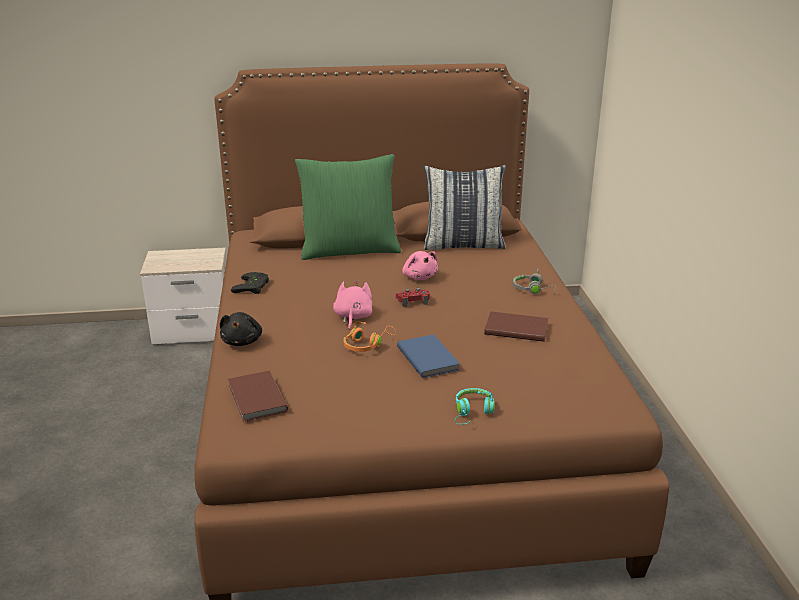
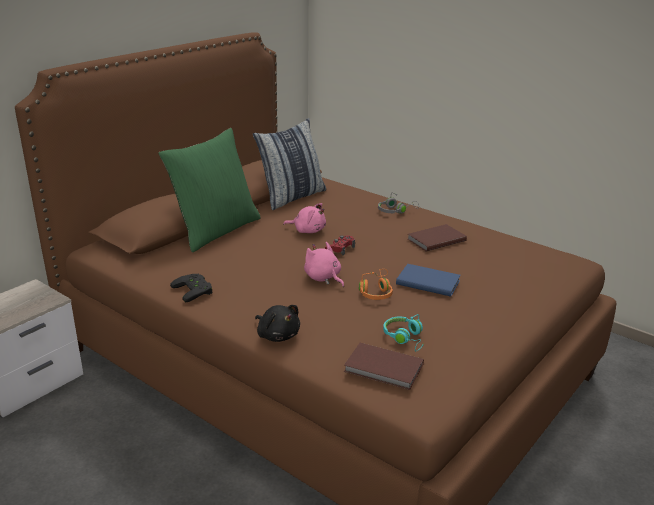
camera: 45 degrees left, 0 degrees up
(472, 412) = (518, 302): turquoise headphones -> turquoise headphones (405, 338)

